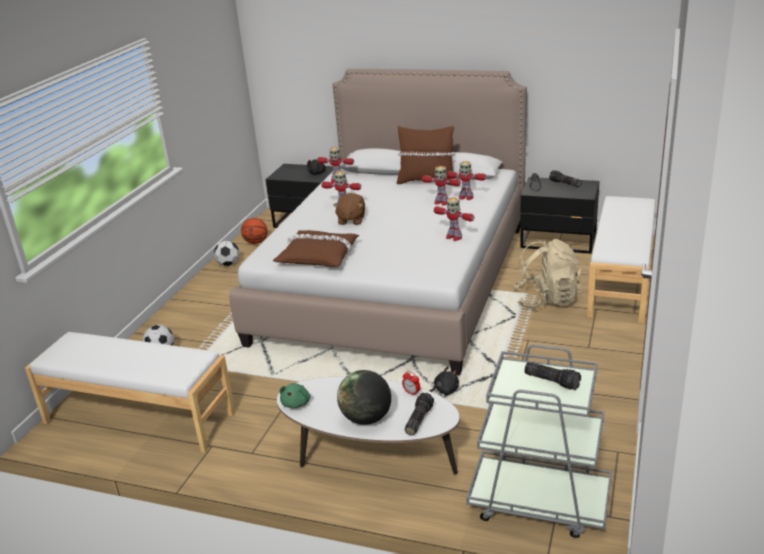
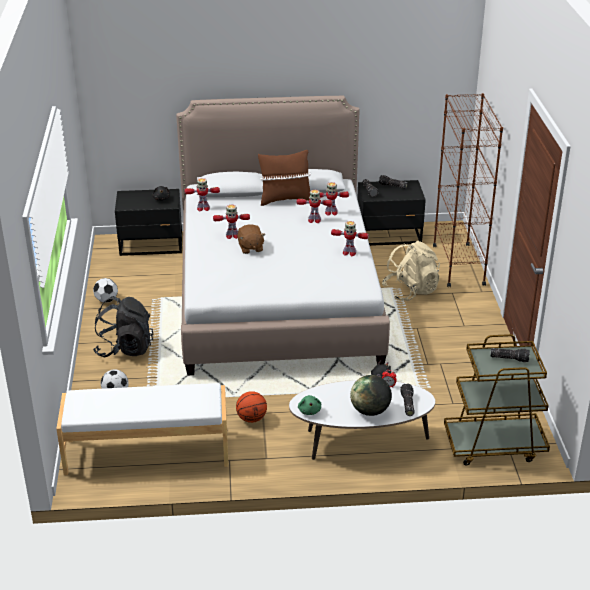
camera: 25 degrees left, 5 degrees up
(206, 310) = (124, 348): none -> black backpack
(256, 242) = (115, 273): basketball -> basketball (251, 418)
(318, 256) = (250, 286): brown pillow -> none
(538, 502) = (493, 445): grey cart -> brown cart
(622, 281) = (458, 265): white bench -> brown bookcase

